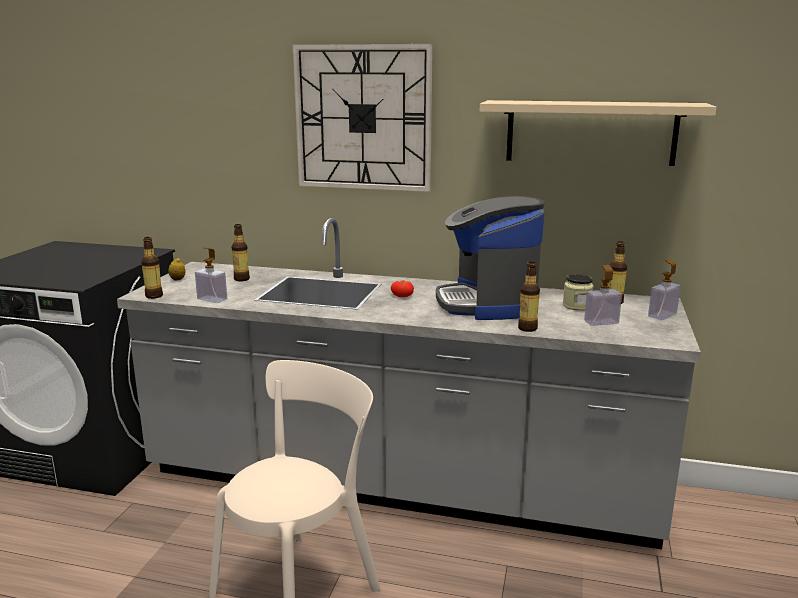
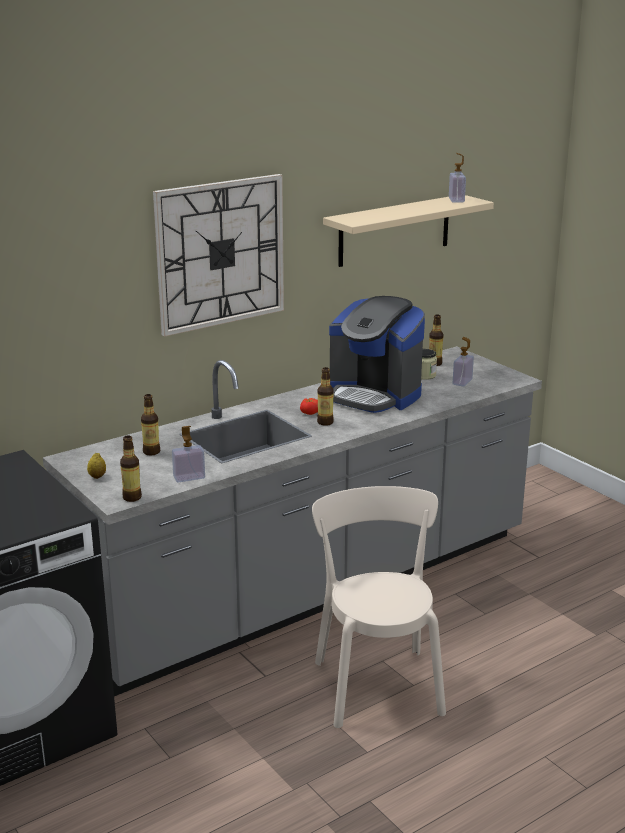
camera: 50 degrees left, 5 degrees up
(527, 328) = (439, 403): bottle -> bottle (325, 422)
(662, 315) = (477, 363): soap dispenser -> soap dispenser (456, 200)

